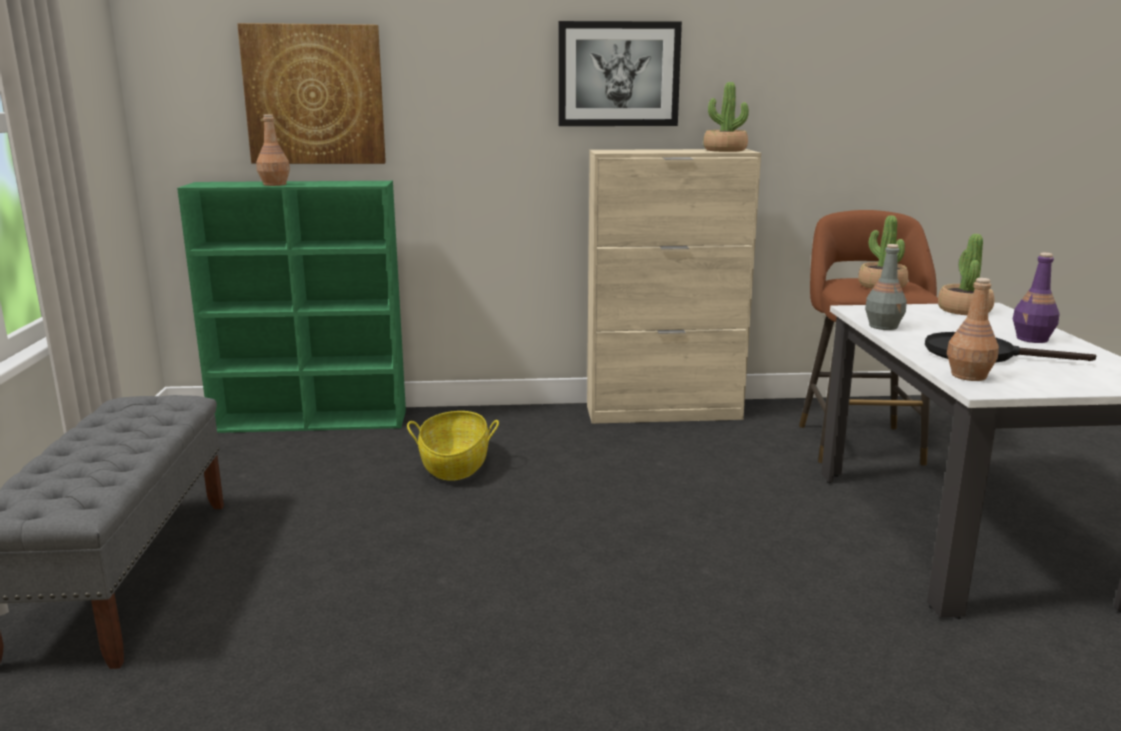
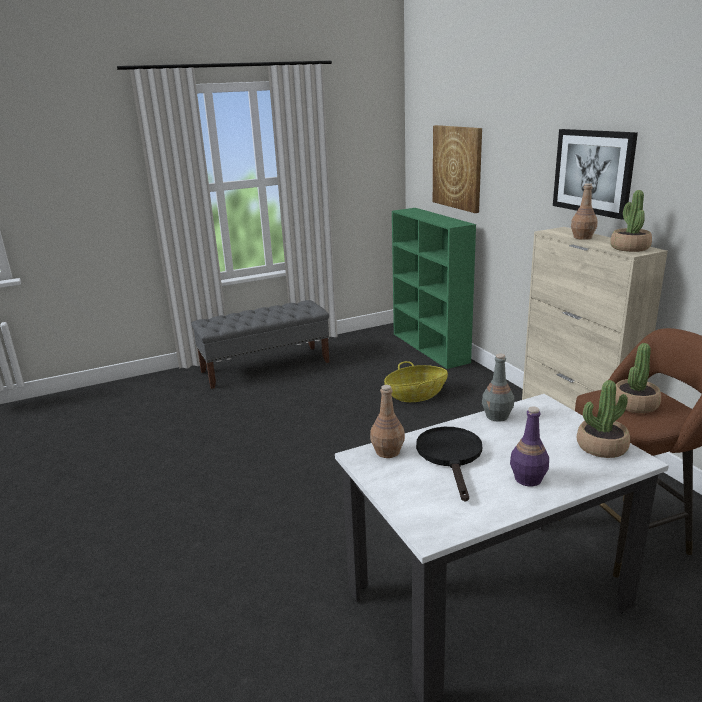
camera: 70 degrees right, 5 degrees up
(274, 184) = (423, 216): brown bottle -> brown bottle (582, 237)

